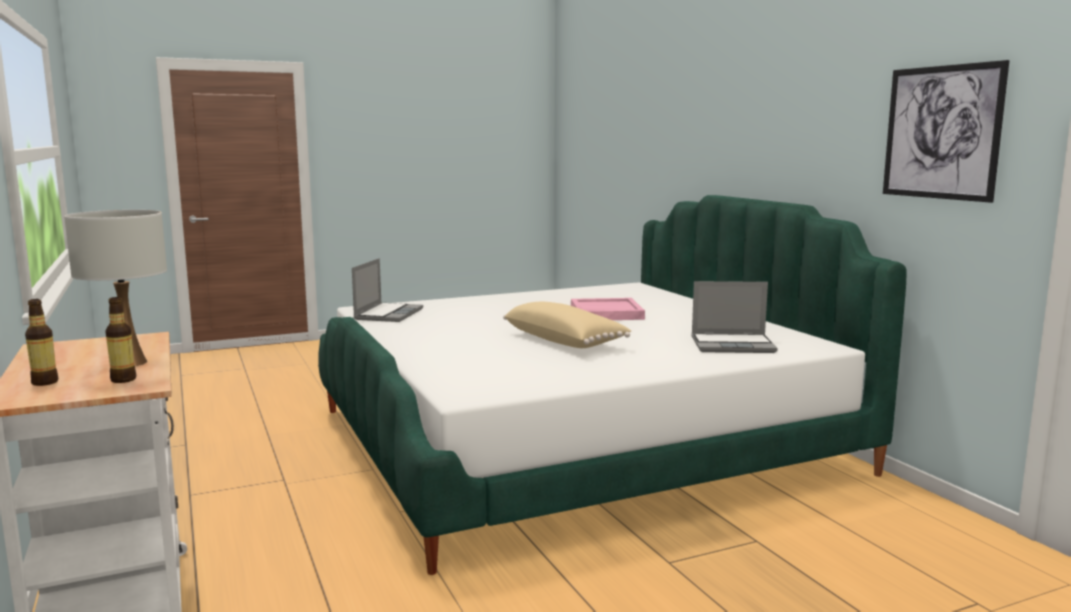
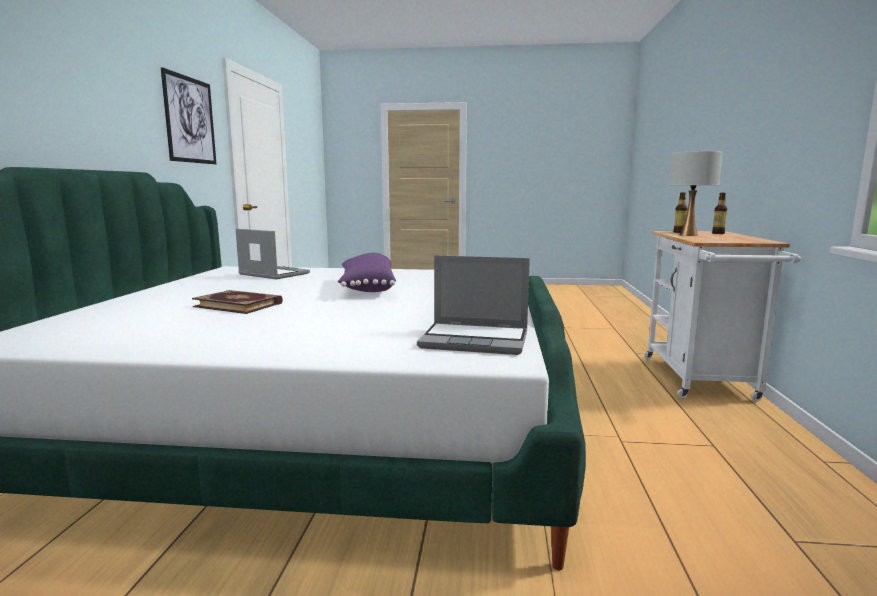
camera: 150 degrees left, 0 degrees up
(388, 314) = (476, 340): laptop -> laptop turned 120 degrees counterclockwise
(565, 341) = (366, 288): beige pillow -> purple pillow
(606, 313) = (239, 305): pink tray -> book

